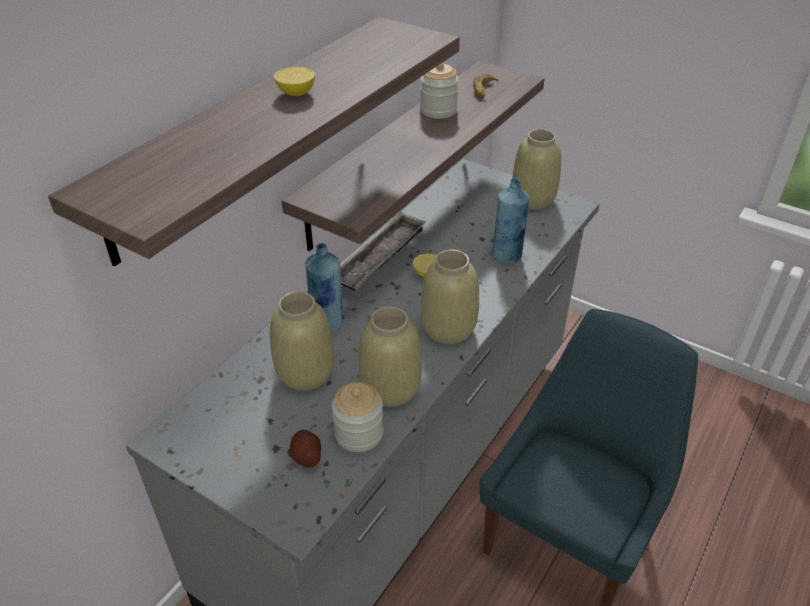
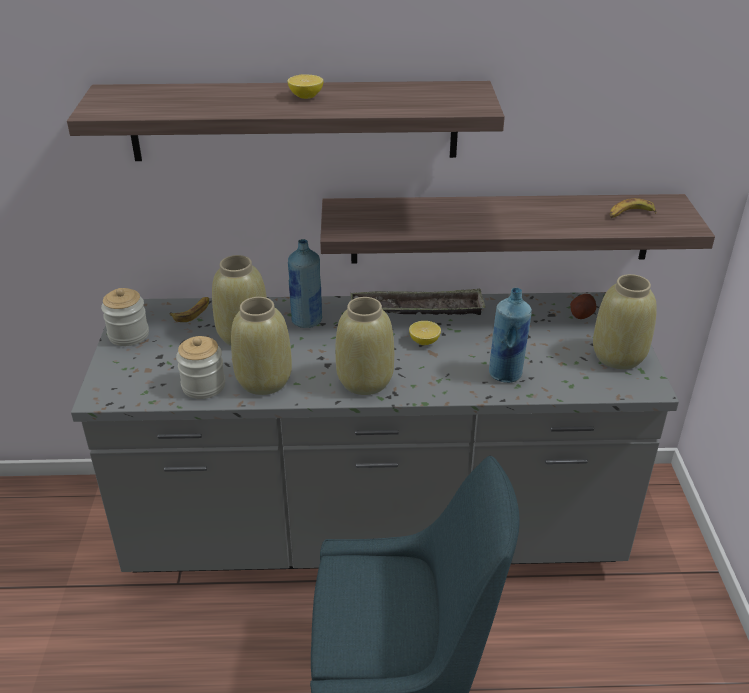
camera: 55 degrees right, 5 degrees down
(226, 393) = (193, 312): none -> banana
(306, 456) = (162, 372): potato -> potato (581, 315)
(438, 110) = (553, 207): jar -> jar (129, 335)

